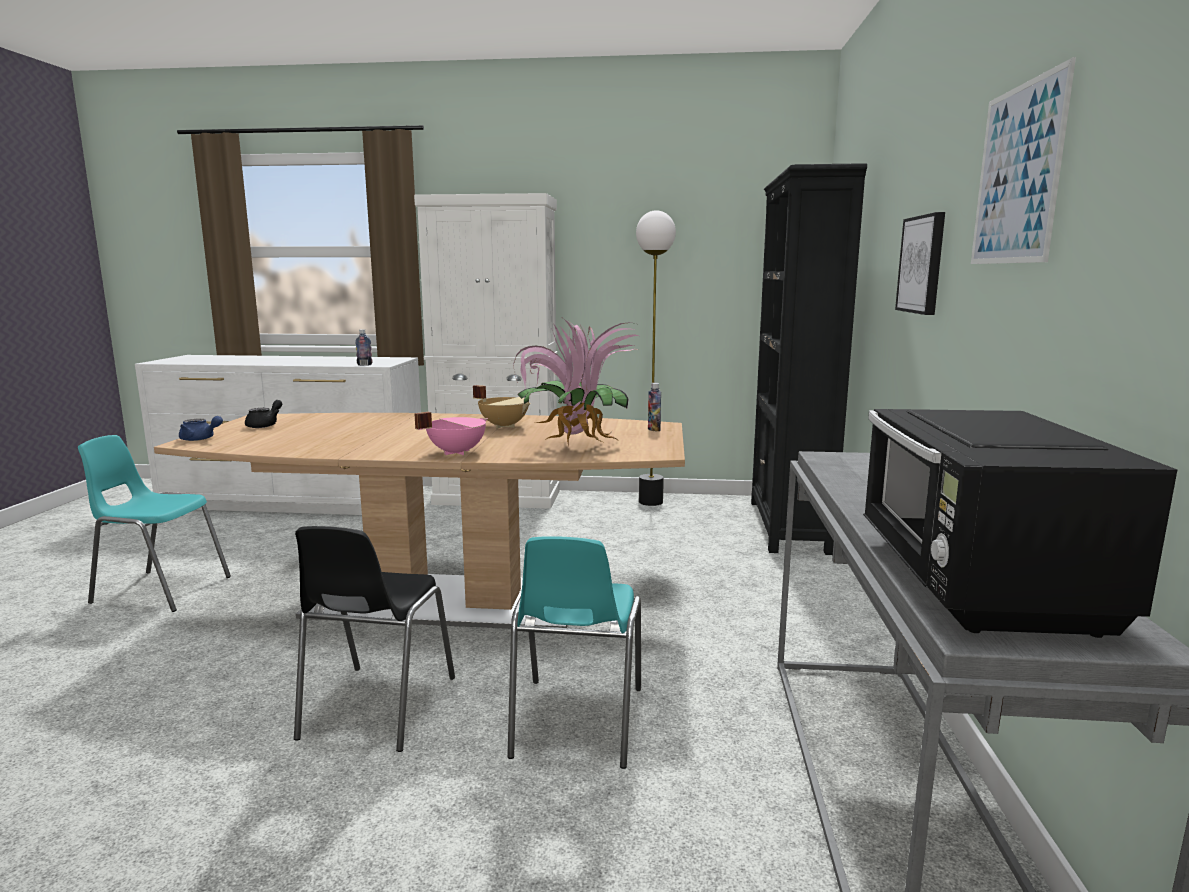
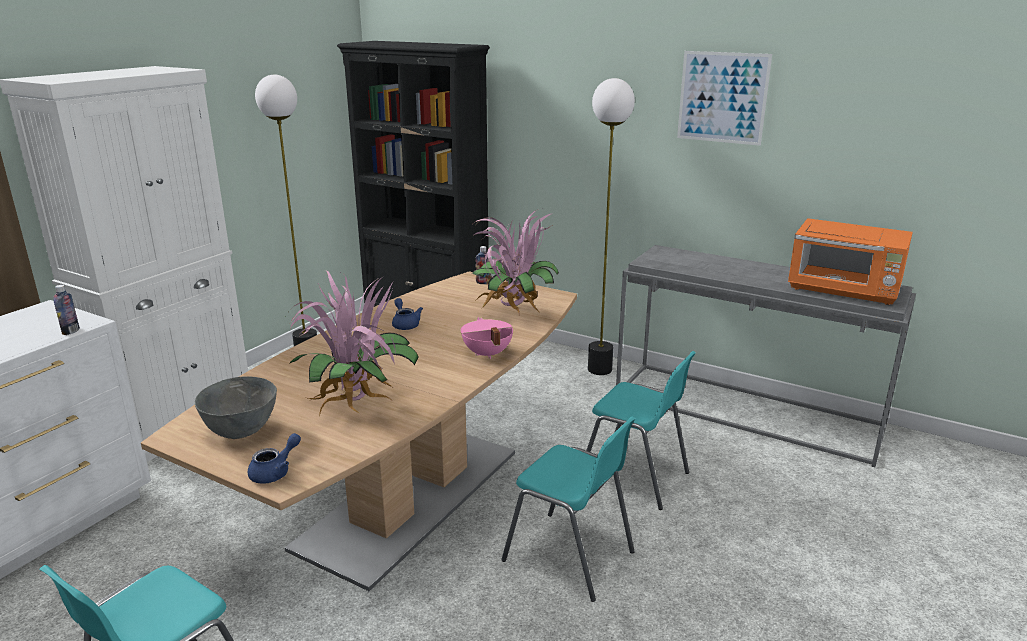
camera: 65 degrees left, 10 degrees up
(265, 425) = (241, 432): black teapot -> grey bowl
(313, 439) = (358, 408): none -> potted plant
(376, 708) = (570, 557): black chair -> turquoise chair
(504, 426) = (405, 324): beige cooking pot -> blue teapot
(842, 641) = (599, 369): none -> floor lamp
(922, 264) = (602, 130): picture -> none
(977, 583) = (844, 291): black microwave -> orange microwave

